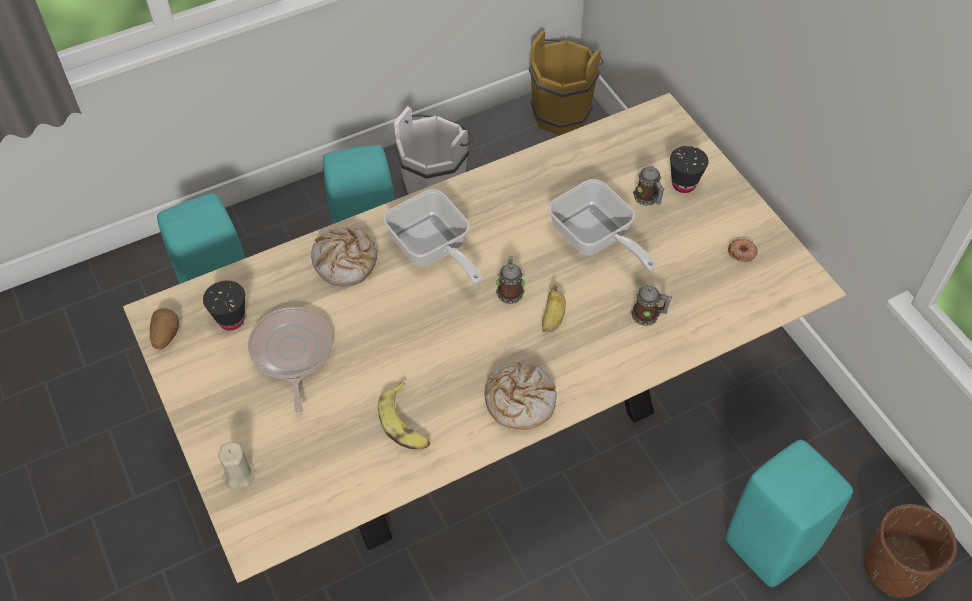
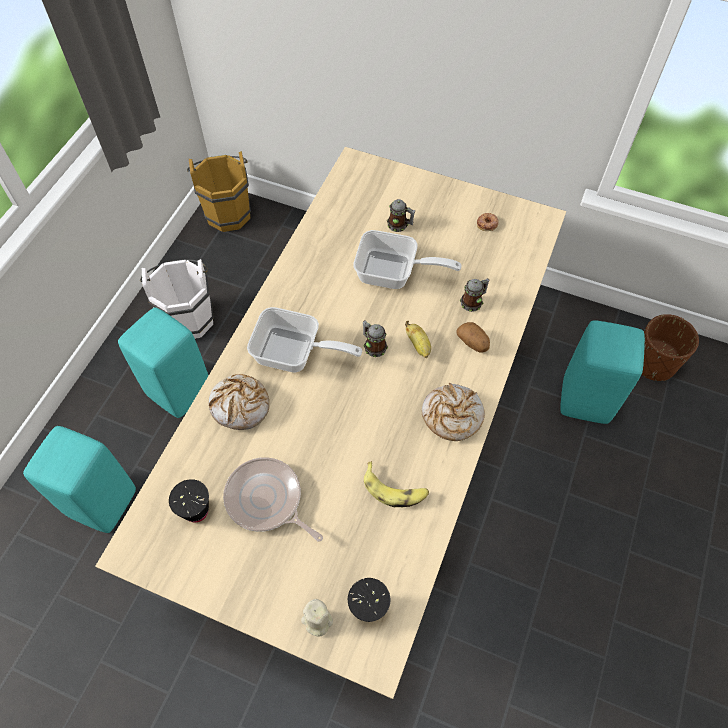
camera: 40 degrees left, 5 degrees up
(165, 336) = (155, 562): potato -> potato (473, 343)
(683, 184) = (412, 202): black cup -> black cup (368, 608)

